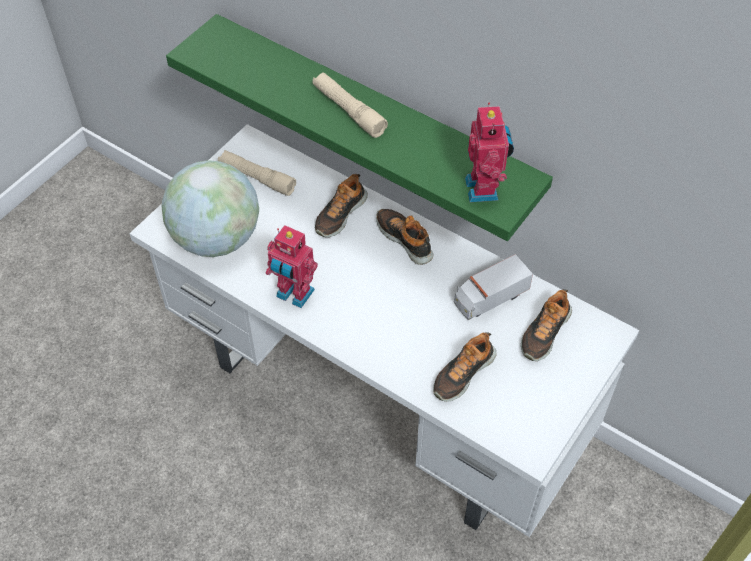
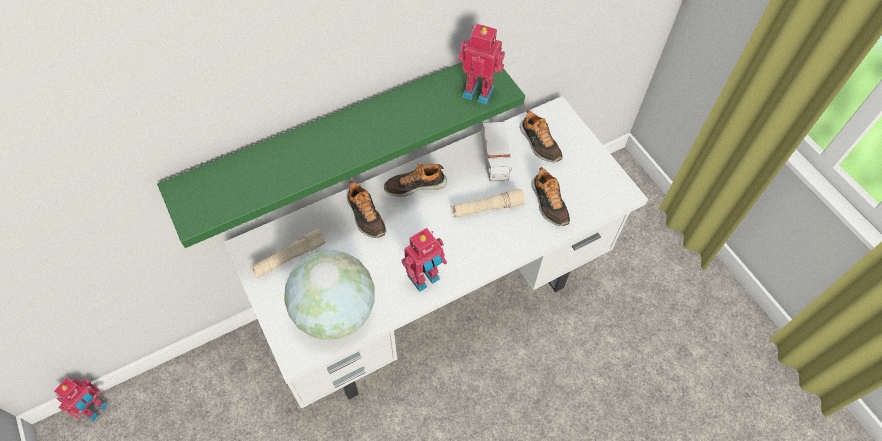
camera: 65 degrees left, 5 degrees up
(119, 179) = (95, 409): none -> toy robot
(348, 111) = (347, 136): beige flashlight -> beige flashlight (487, 208)

